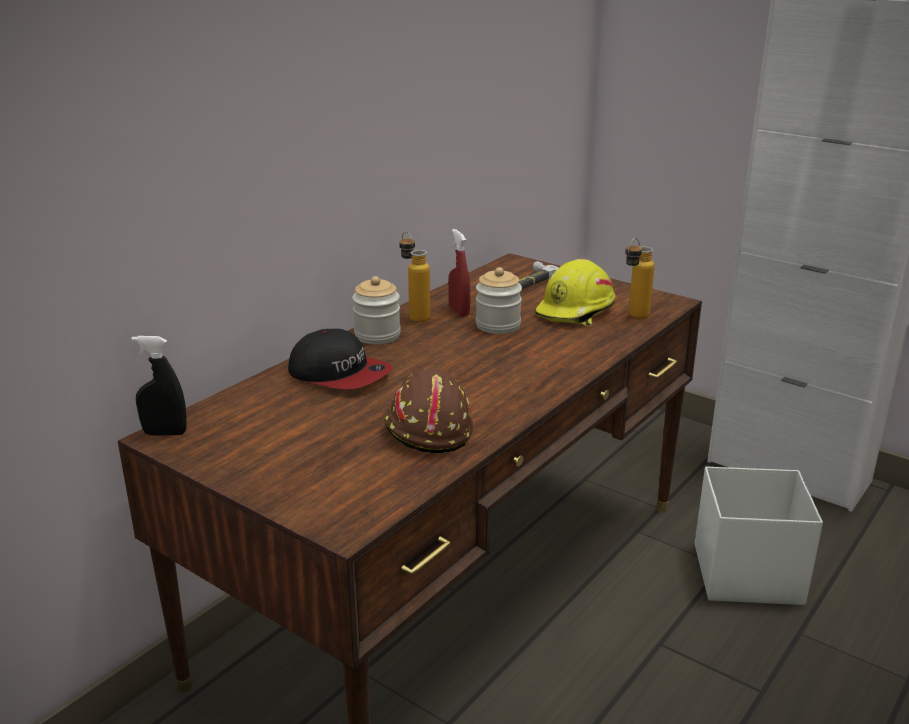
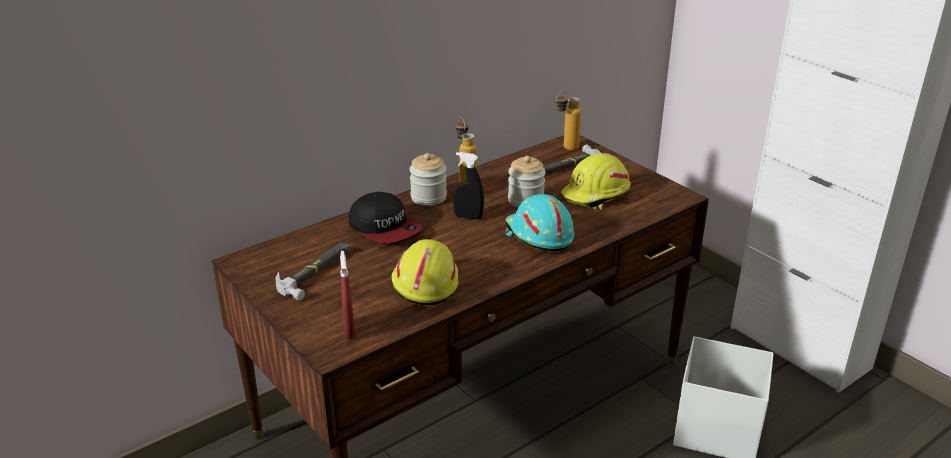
camera: 15 degrees right, 5 degrees up
(165, 433) = (244, 259): black spray bottle -> black spray bottle (468, 217)
(274, 435) = (316, 272): none -> hammer
(426, 428) = (425, 283): brown hard hat -> yellow hard hat
(459, 311) = (502, 183): red spray bottle -> red spray bottle (349, 330)
(535, 360) = (538, 236): none -> turquoise hard hat
(633, 317) = (640, 207): bottle -> bottle (565, 149)

